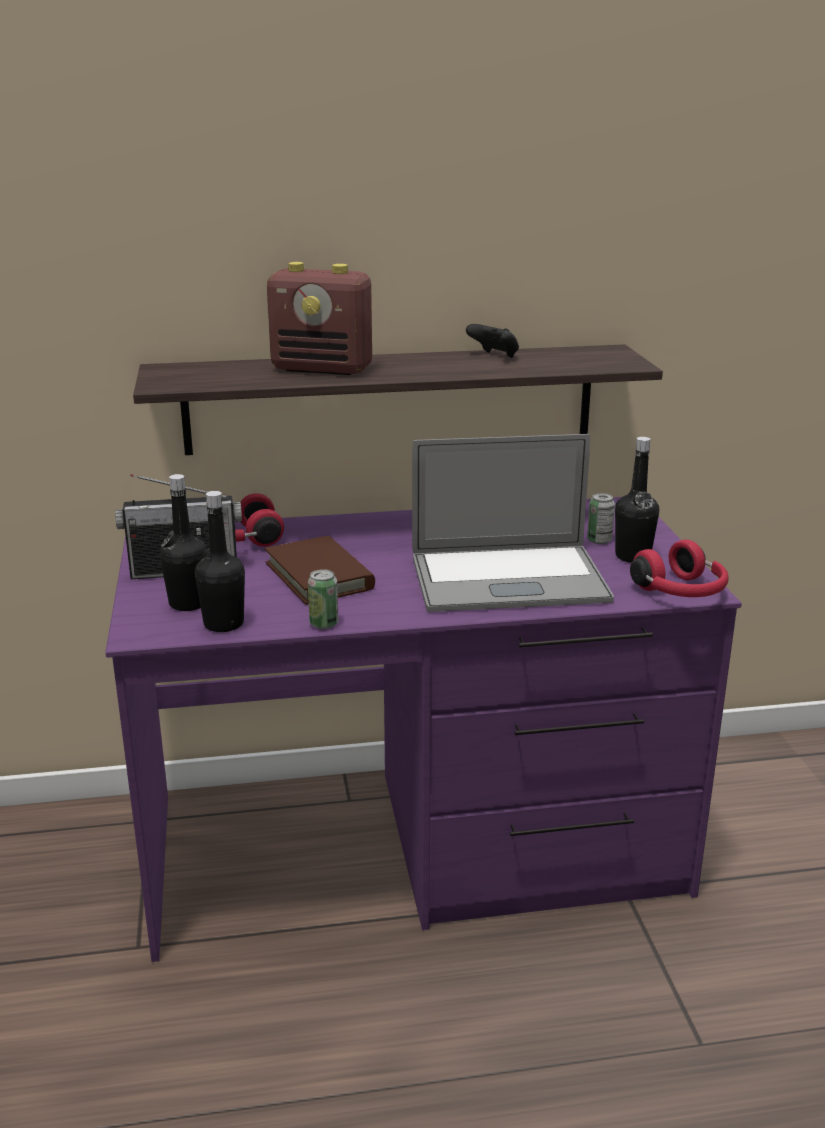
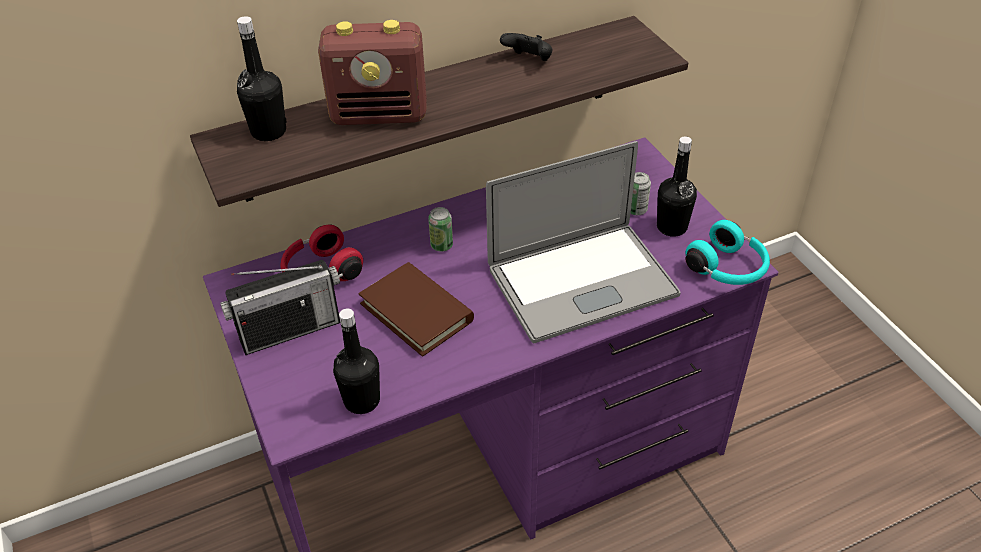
camera: 15 degrees left, 20 degrees up
(188, 603) = (316, 378): black bottle -> black bottle (268, 131)
(324, 624) = (450, 380): can -> can (441, 245)
(681, 592) = (728, 269): red headphones -> turquoise headphones

